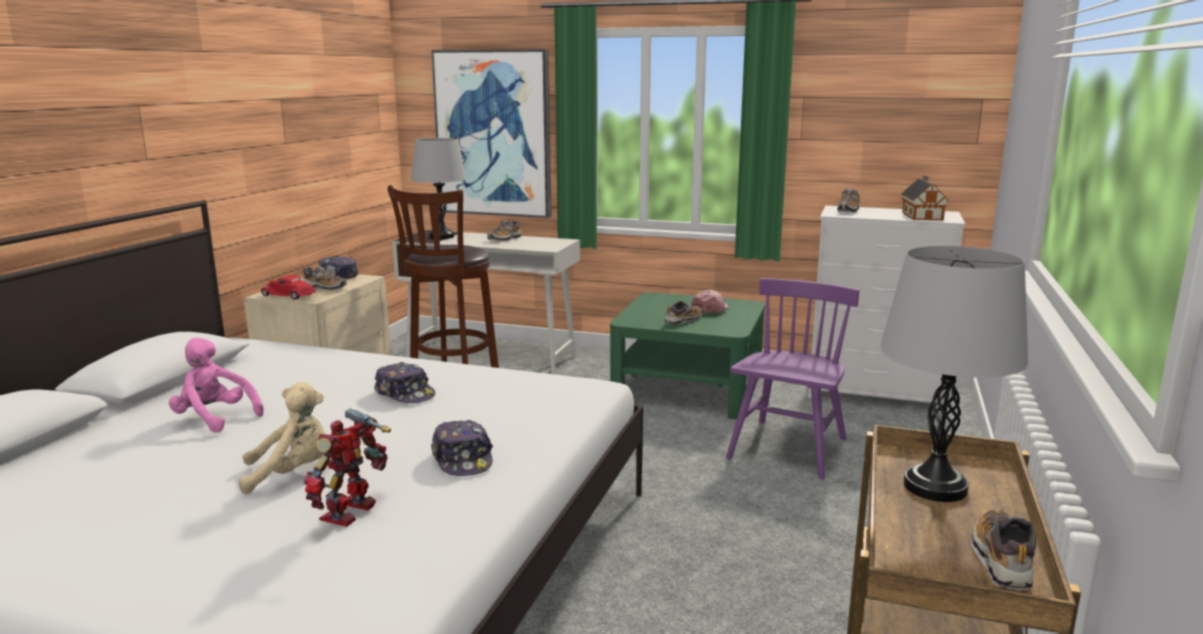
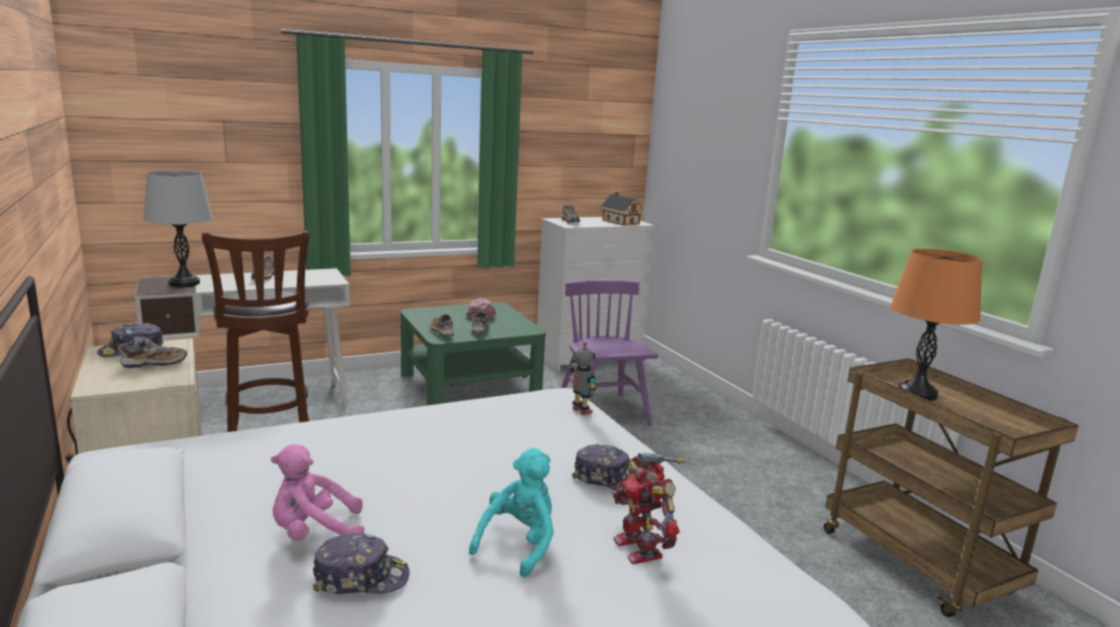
camera: 45 degrees left, 0 degrees up
(289, 295) = (130, 382): red toy car -> none
(292, 473) = (519, 544): beige plush toy -> turquoise plush toy
(405, 394) = (441, 446): cap -> cap (361, 578)
(494, 134) = (215, 164): picture -> none
(576, 403) = (581, 411): none -> toy robot
(934, 487) = (917, 393): grey table lamp -> orange table lamp
(1001, 561) = (1005, 419): shoe -> shoe (441, 332)

